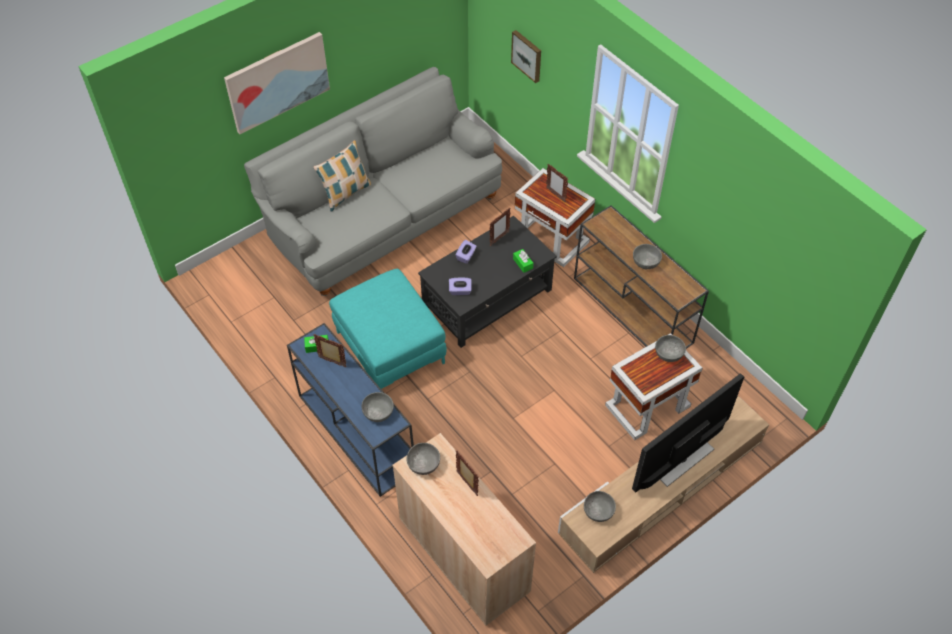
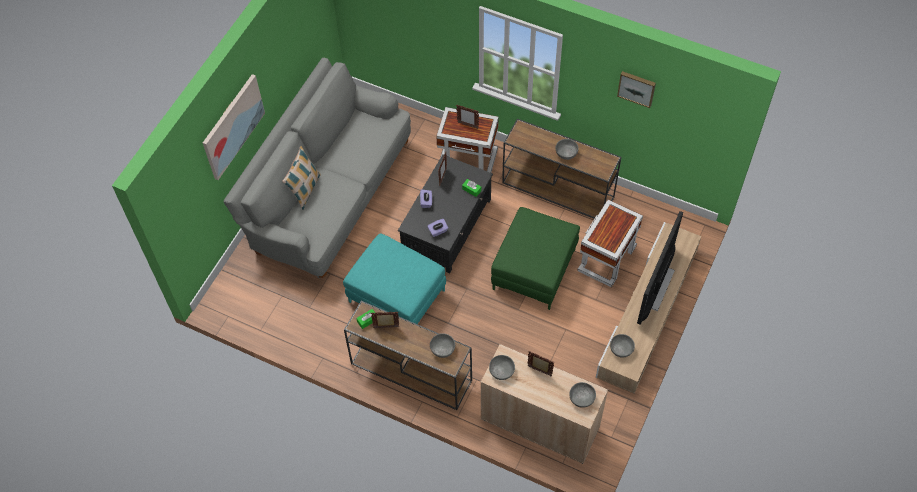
camera: 25 degrees left, 5 degrees up
(355, 432) = (410, 372): blue console table -> brown console table
(527, 55) = (406, 25): picture -> picture (636, 88)
(556, 382) = (534, 269): none -> green ottoman
(668, 353) = (615, 215): grey bowl -> grey bowl (581, 398)

